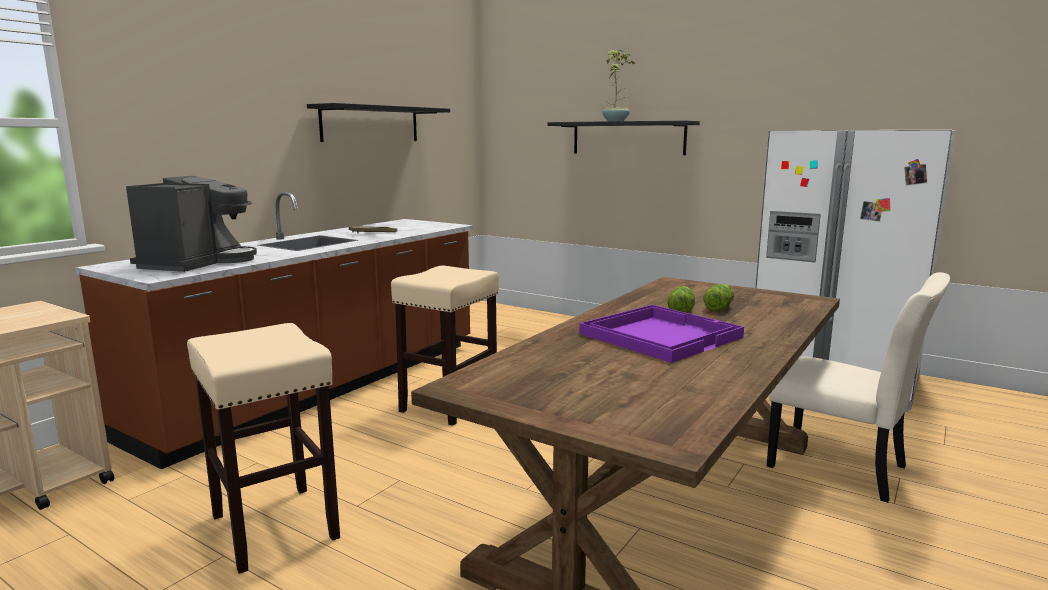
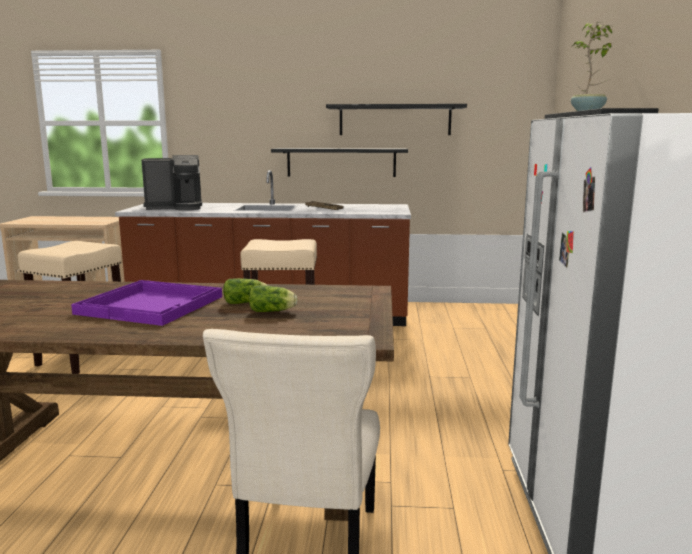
camera: 60 degrees right, 0 degrees up
(324, 176) = (341, 162): none -> black shelf

